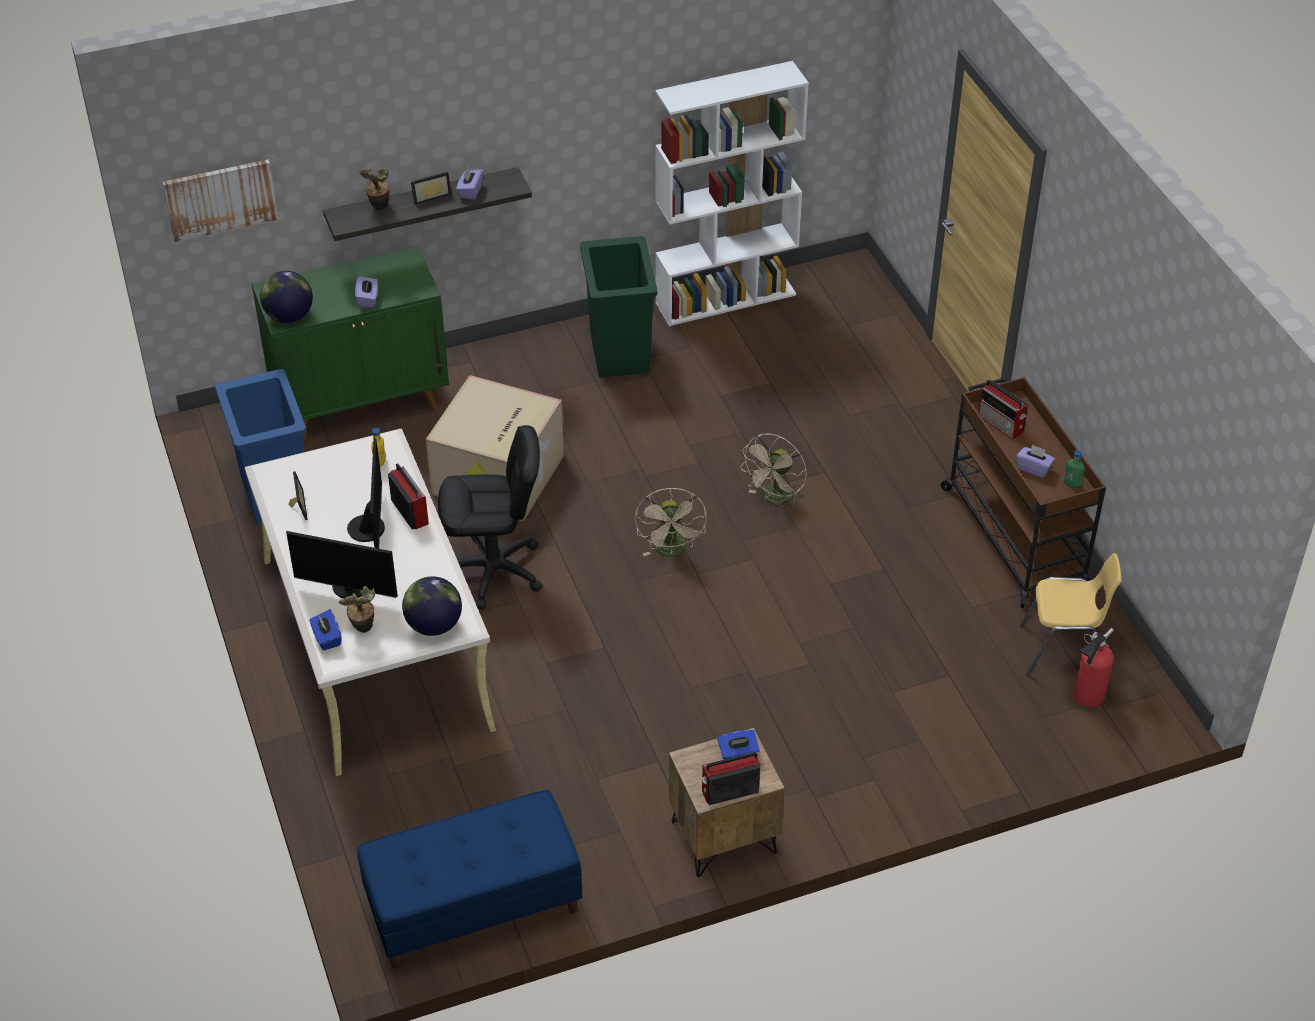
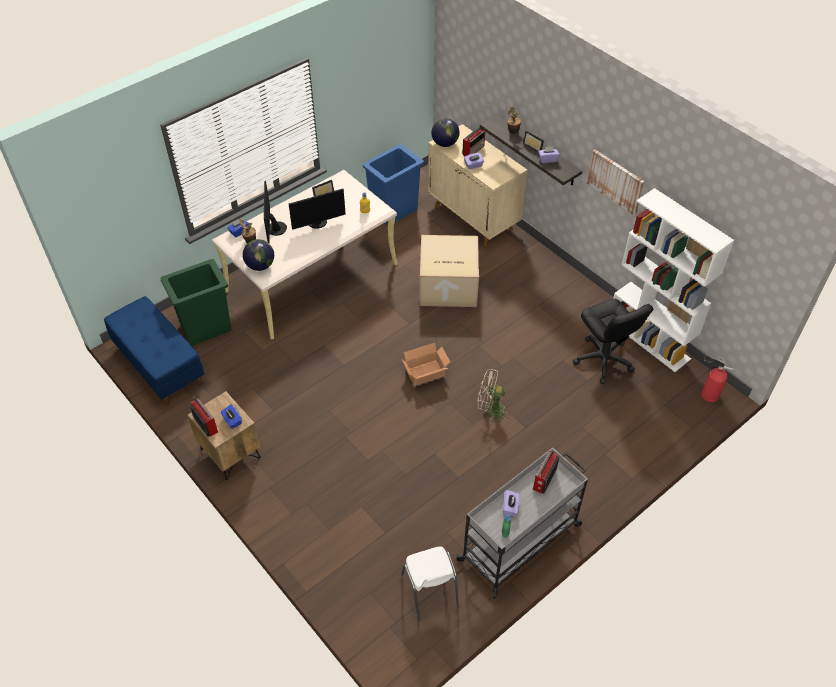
camera: 70 degrees right, 5 degrees up
(220, 199) = (462, 71): picture -> picture (615, 181)
(362, 401) = (474, 218): green cabinet -> beige cabinet
(409, 511) = (336, 232): radio -> radio (473, 150)
(494, 571) = (378, 305): black office chair -> black office chair (603, 360)
(620, 352) = (572, 306): green trash can -> green trash can (206, 328)
(672, 551) = (426, 373): beige fan -> cardboard box
(1014, 535) = (521, 541): brown cart -> grey cart
(1063, 651) = (430, 592): yellow chair -> white chair
(1086, 697) = (396, 614): fire extinguisher -> fire extinguisher (708, 394)

